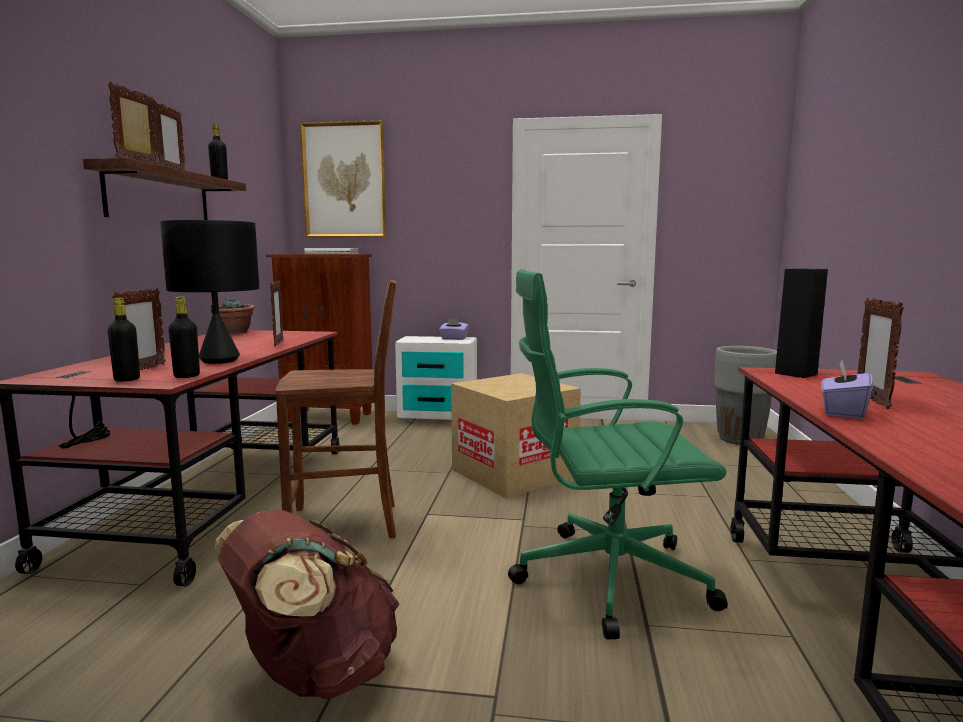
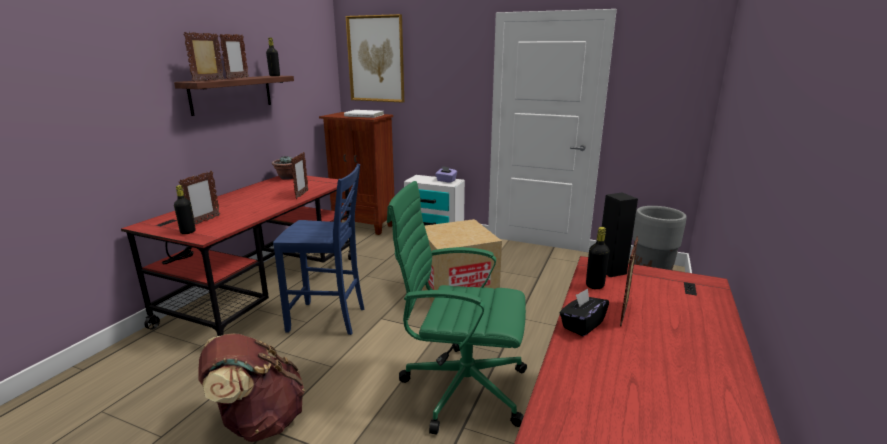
camera: 15 degrees right, 10 degrees up
(187, 376) = (220, 231): black bottle -> black bottle (594, 285)
(220, 361) = (251, 214): black table lamp -> none
(346, 524) = (328, 319): brown chair -> blue chair
(843, 411) = (582, 325): purple tissue box -> black tissue box

